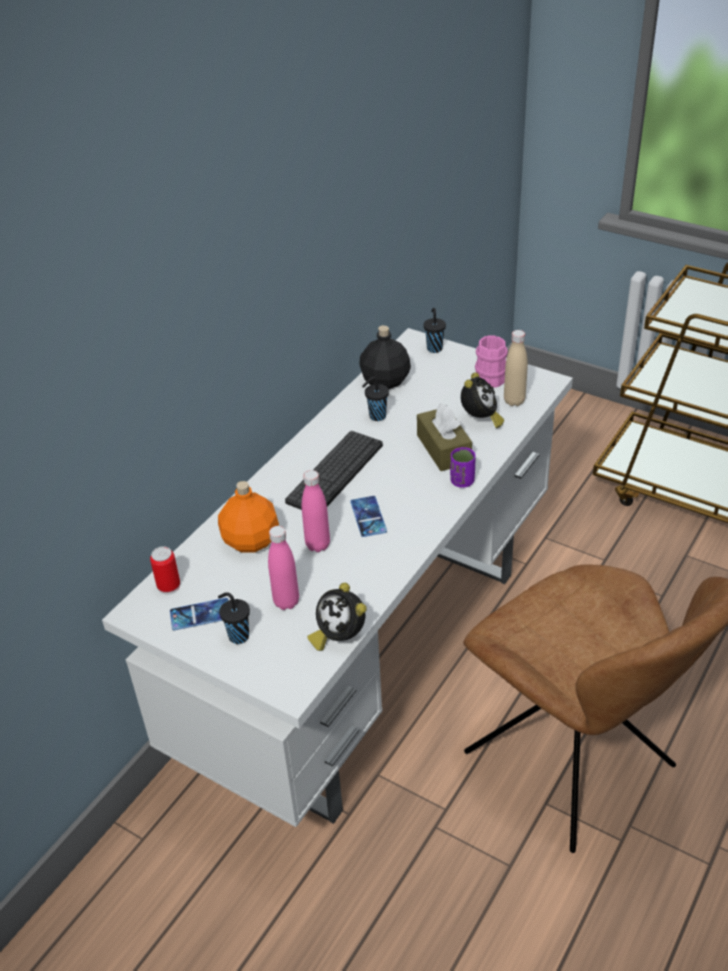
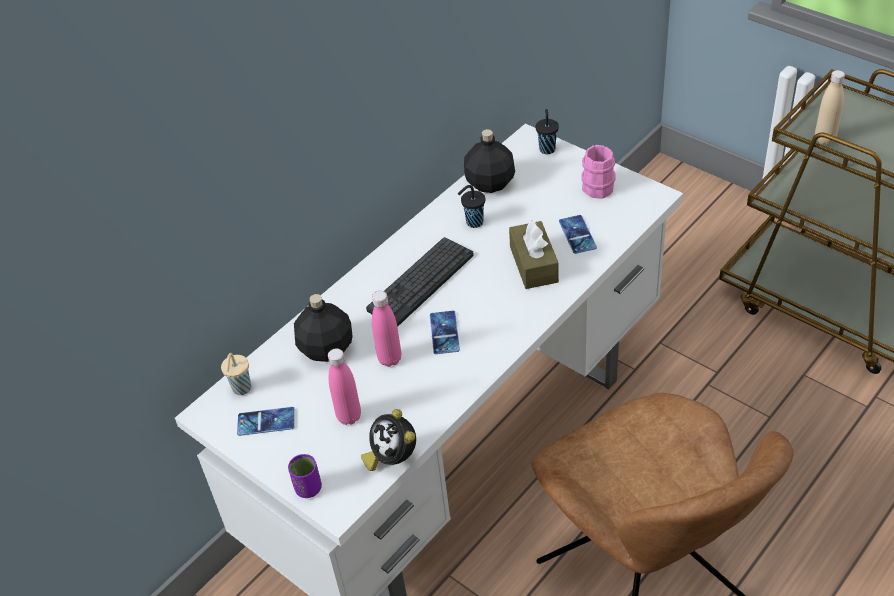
camera: 10 degrees right, 5 degrees up
(169, 586) = (241, 389): can -> beige cup
(237, 636) = (297, 447): black cup -> none
(251, 541) = (327, 349): orange bottle -> black bottle
(462, 481) = (545, 302): purple cup -> purple cup (308, 488)
(480, 420) = (577, 234): alarm clock -> phone
(514, 401) = (616, 216): beige bottle -> beige bottle (824, 139)

